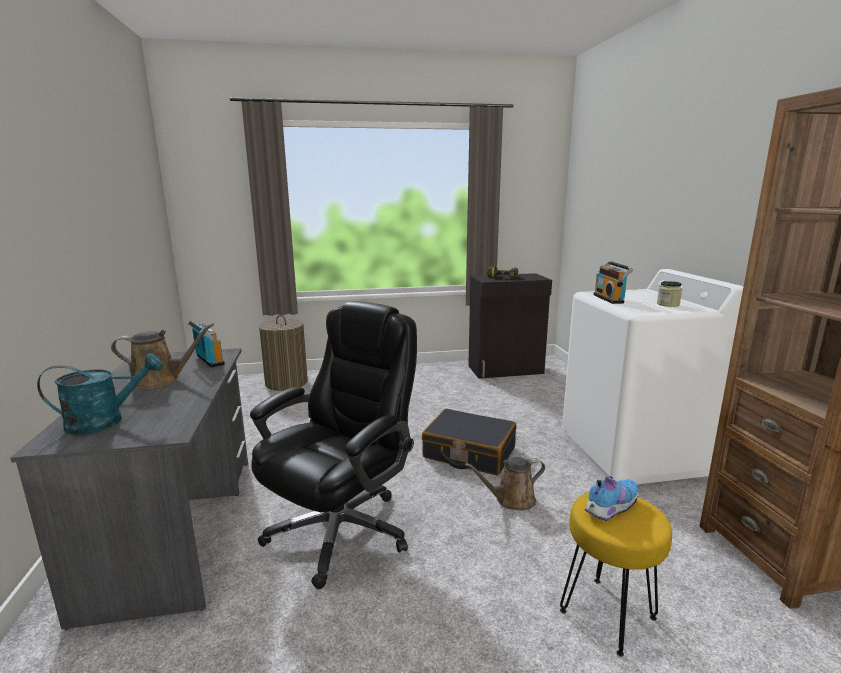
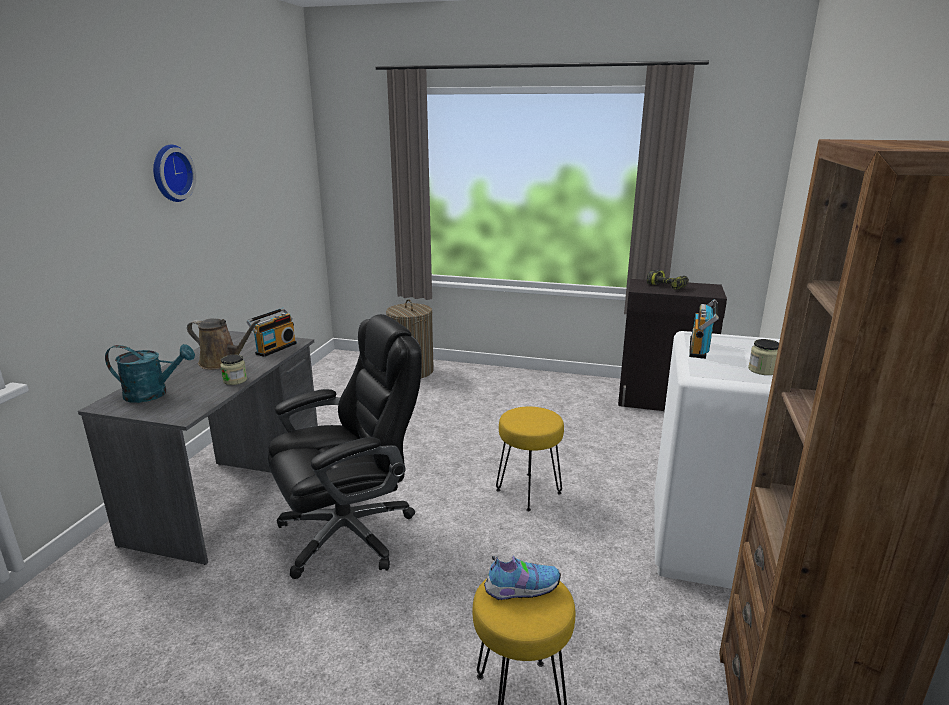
camera: 25 degrees right, 5 degrees up
(54, 177) = (170, 173): none -> wall clock
(196, 392) = (235, 380): none -> jar
(208, 360) = (275, 348): radio -> radio turned 45 degrees clockwise
(469, 453) = (529, 491): black suitcase -> yellow stool
(511, 500) = (528, 554): brown watering can -> none

